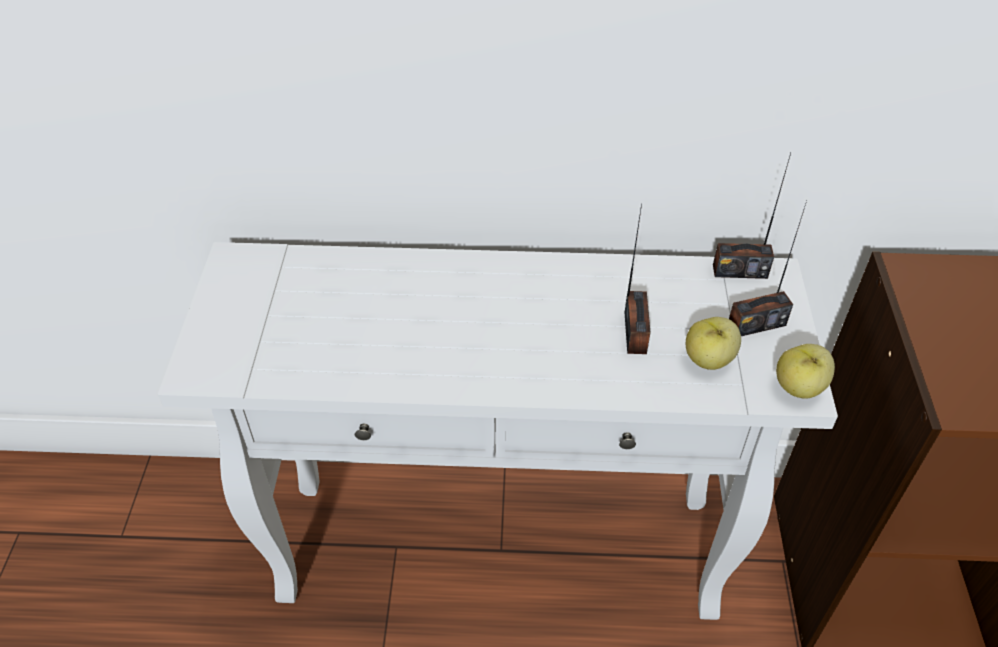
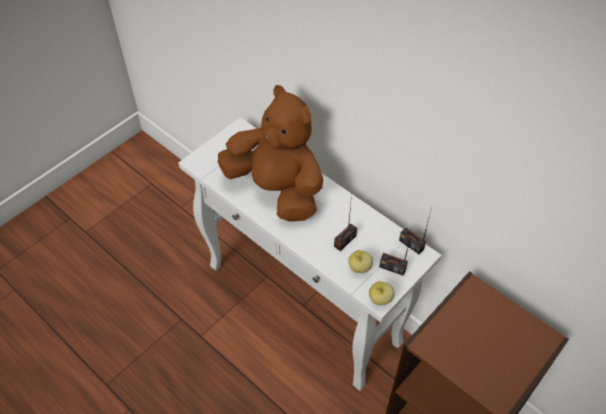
camera: 40 degrees right, 5 degrees up
(421, 323) = (277, 190): none -> brown plush toy

